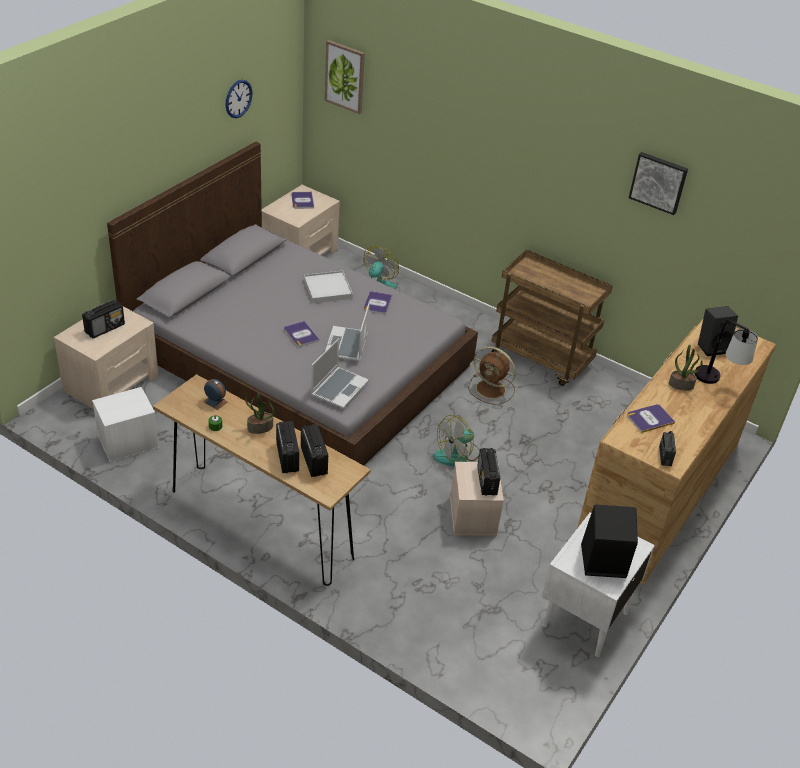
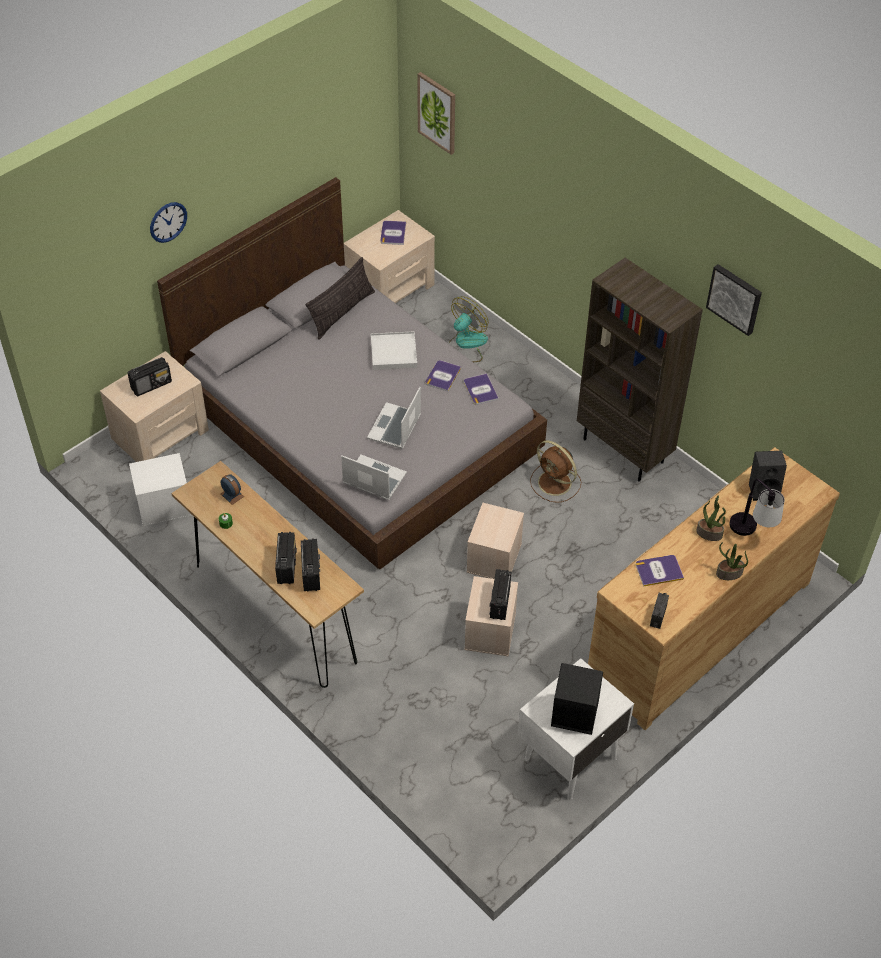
camera: 15 degrees right, 10 degrees up
(238, 98) = (313, 138): wall clock -> wall clock (168, 222)
(260, 428) = (268, 530): potted plant -> potted plant (729, 573)
(272, 262) = (342, 312): none -> pillow
(301, 334) = (350, 409): book -> book (480, 390)
(339, 388) = (373, 479): laptop -> laptop turned 105 degrees counterclockwise
(457, 455) = (494, 558): fan -> beige storage box
(542, 359) = (624, 450): brown cart -> brown bookcase

